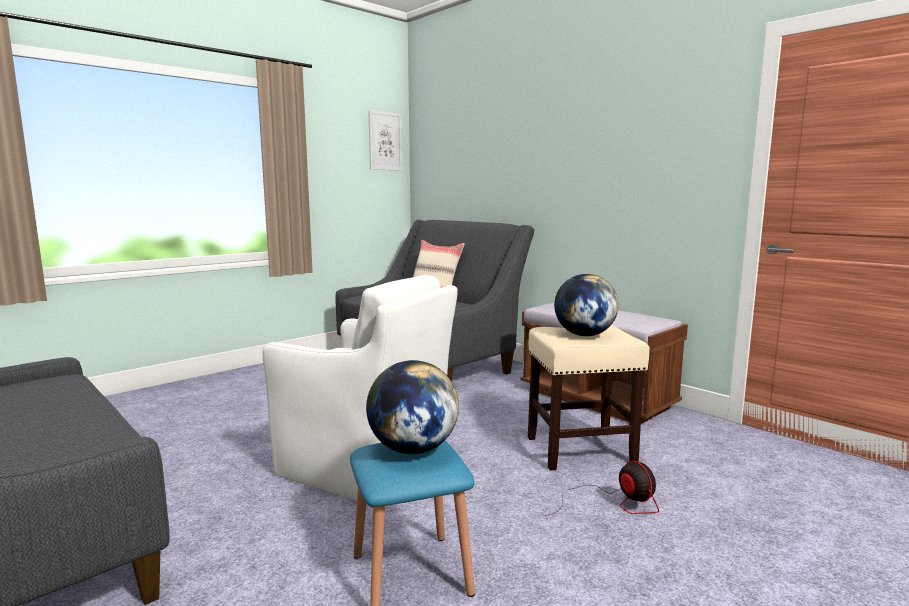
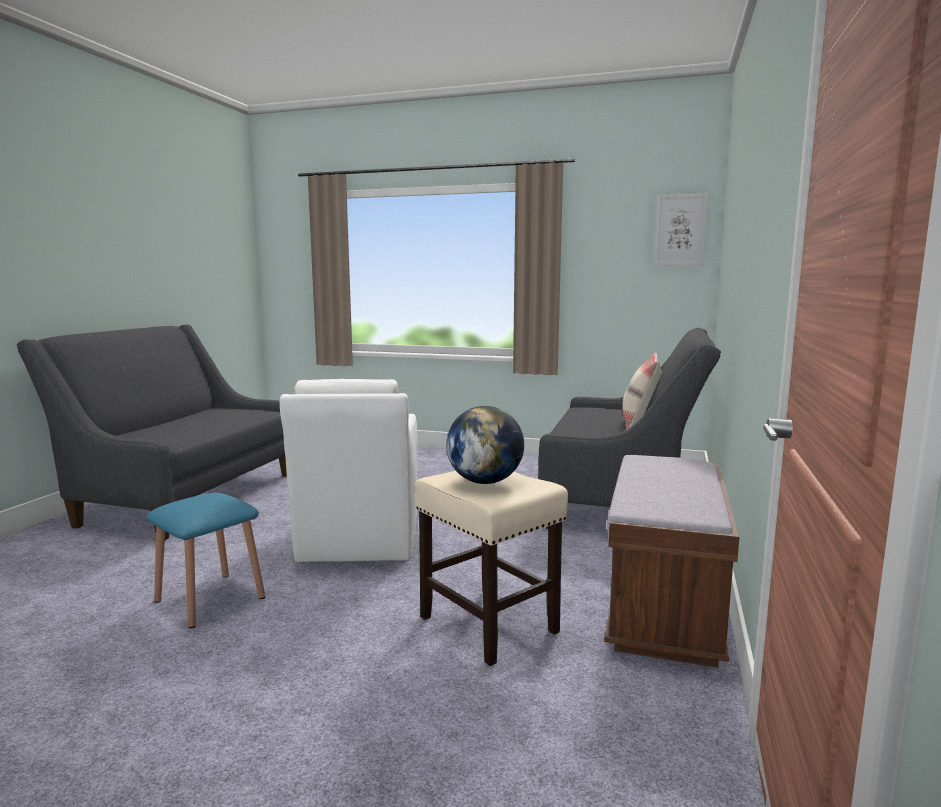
camera: 60 degrees right, 0 degrees up
(413, 449) = (206, 501): globe -> none
(613, 503) = (375, 664): fan -> none

